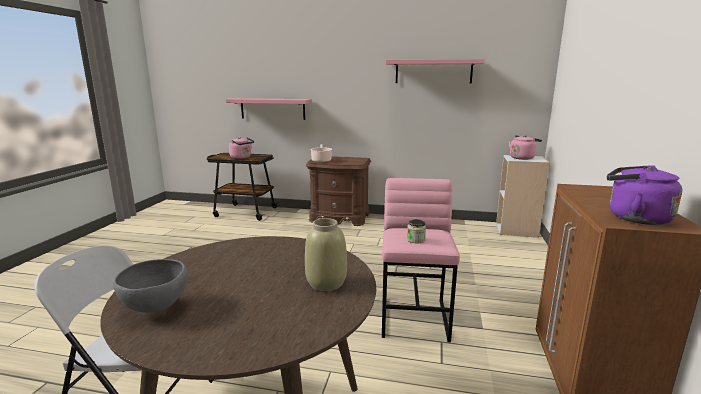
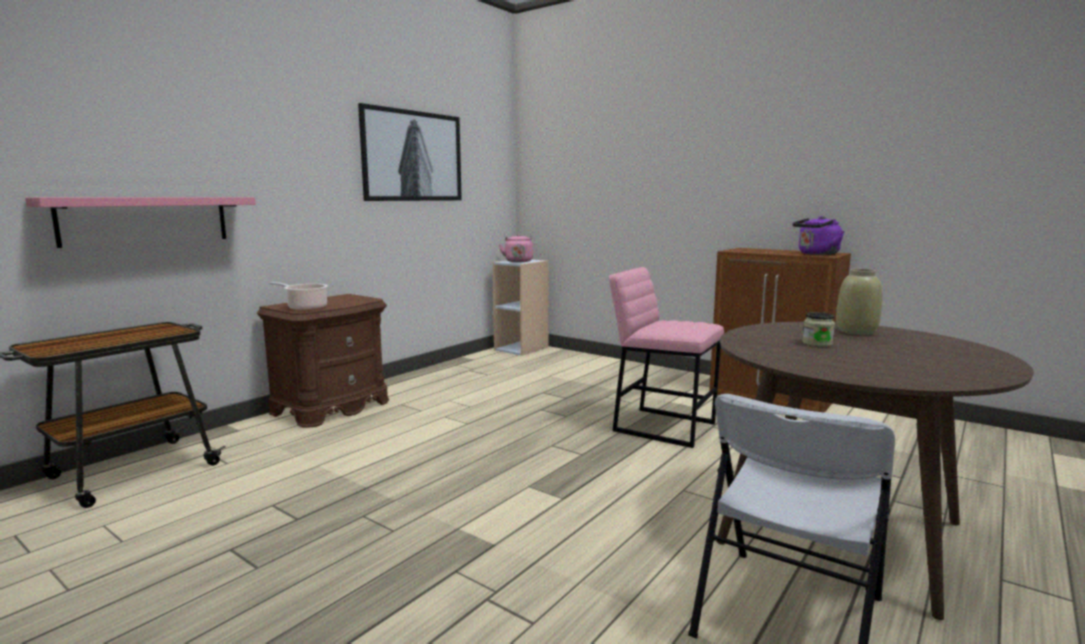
camera: 65 degrees left, 5 degrees down
(156, 308) = (926, 373): grey bowl -> none
(242, 157) = (129, 337): pink kettle -> none
(416, 240) = (691, 326): jar -> jar (817, 343)
(433, 71) = (413, 156): pink shelf -> picture

